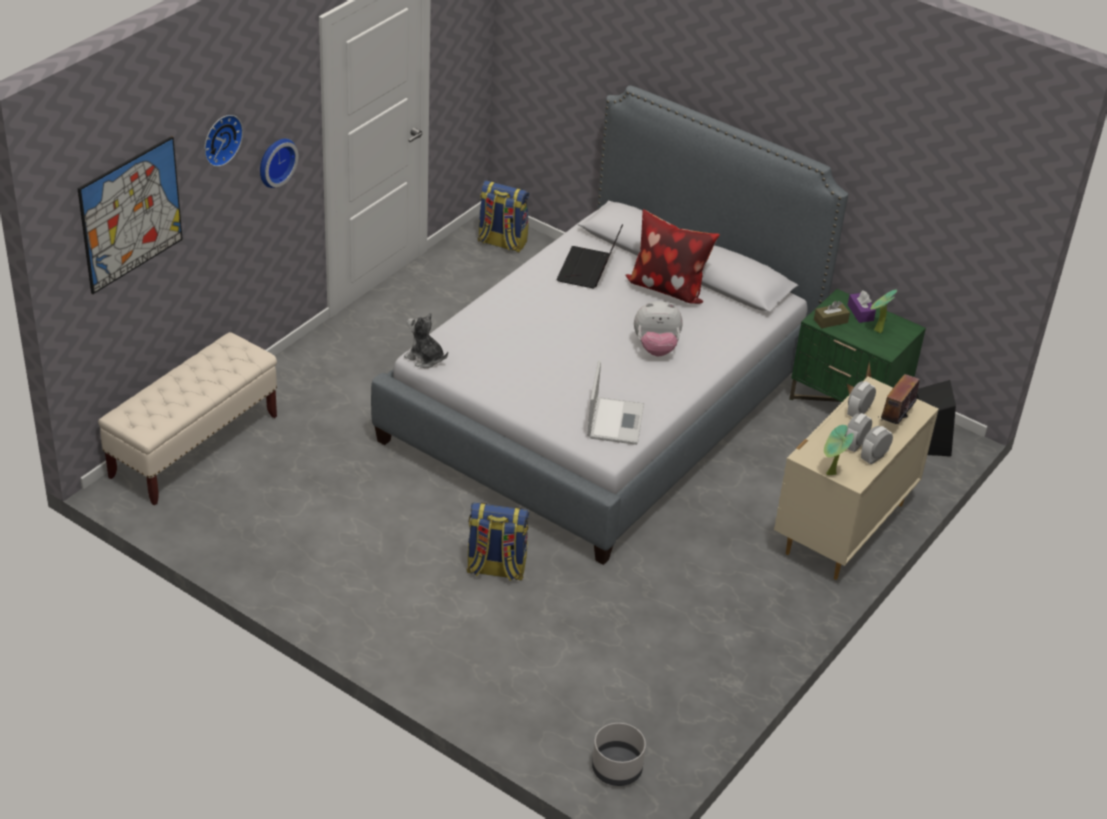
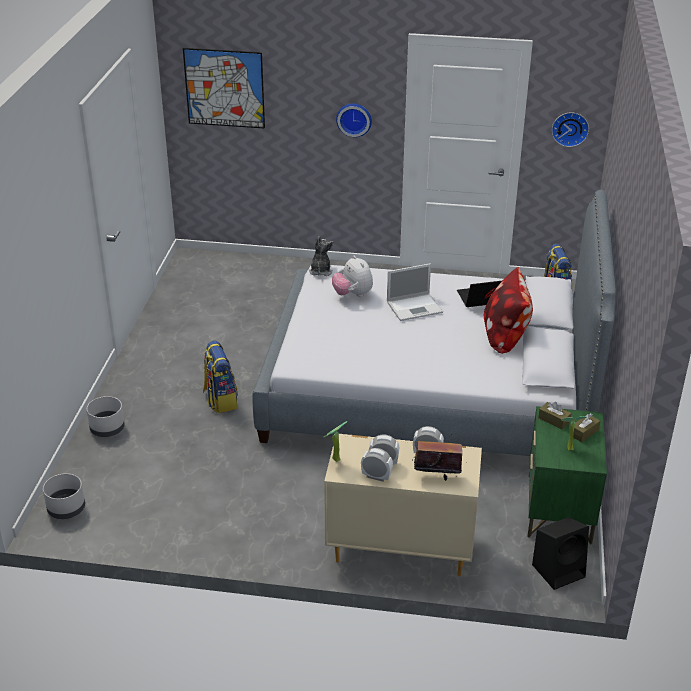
camera: 65 degrees right, 5 degrees down
(194, 446) = (239, 264): beige bench -> none
(220, 139) = (304, 76): wall clock -> wall clock (570, 128)
(479, 687) = (107, 428): none -> grey planter
(615, 420) = (327, 357): laptop -> laptop (415, 307)
(656, 348) = (427, 351): plush toy -> plush toy (352, 294)
(860, 313) = (584, 432): purple tissue box -> brown tissue box

